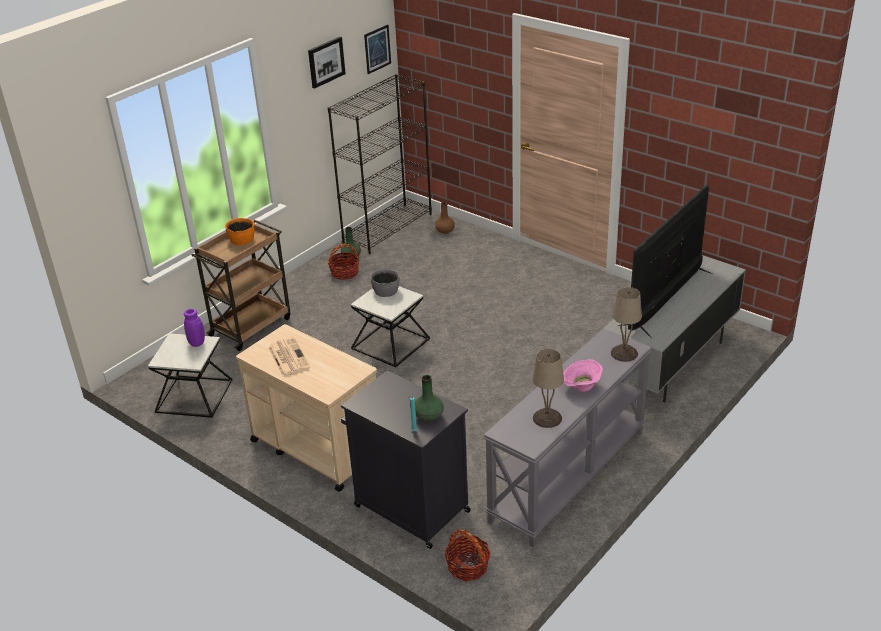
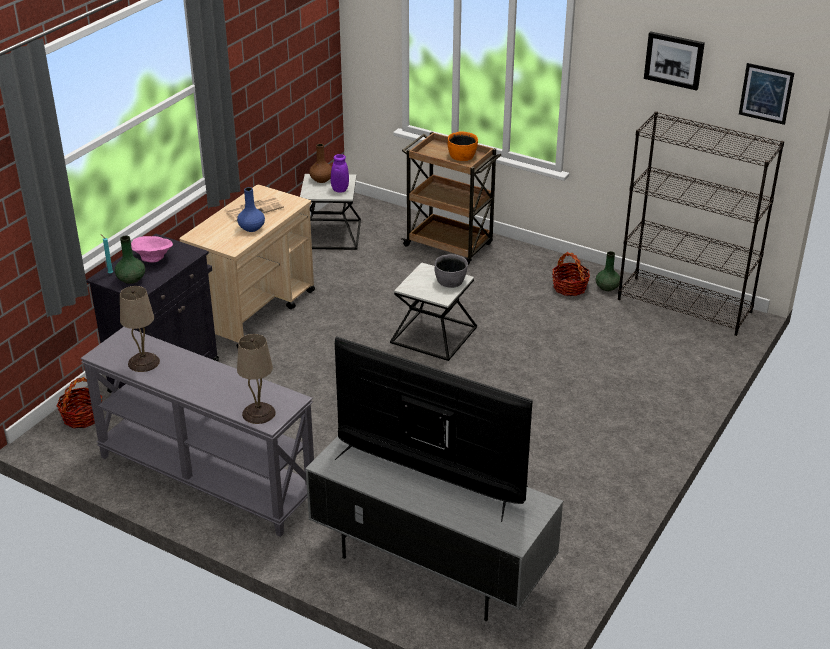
camera: 80 degrees right, 0 degrees up
(326, 358) = (251, 228): none -> blue vase
(445, 231) = (697, 350): brown vase -> brown vase (321, 180)
(581, 387) = (195, 383): pink bowl -> pink bowl (153, 259)

